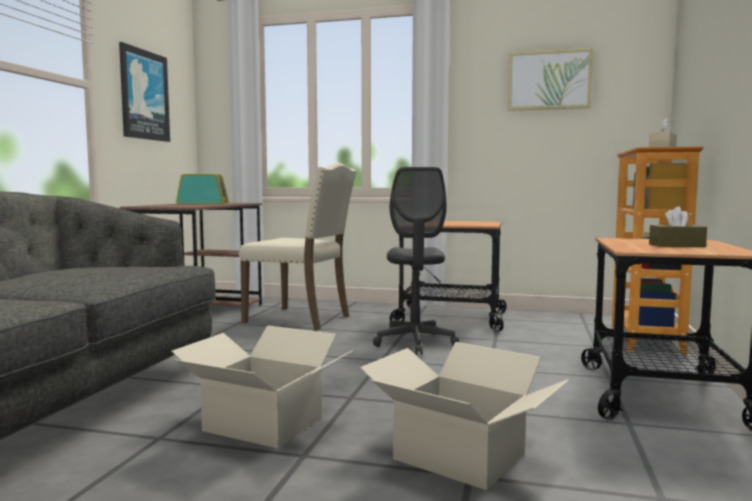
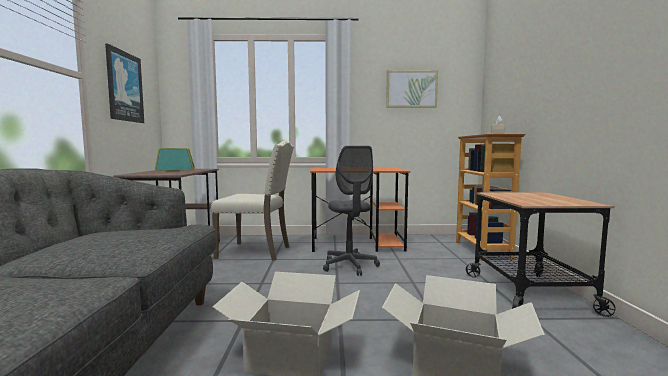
camera: 15 degrees left, 0 degrees up
(450, 319) = (358, 244): cart -> orange desk
(676, 245) = (540, 198): brown tissue box -> none

